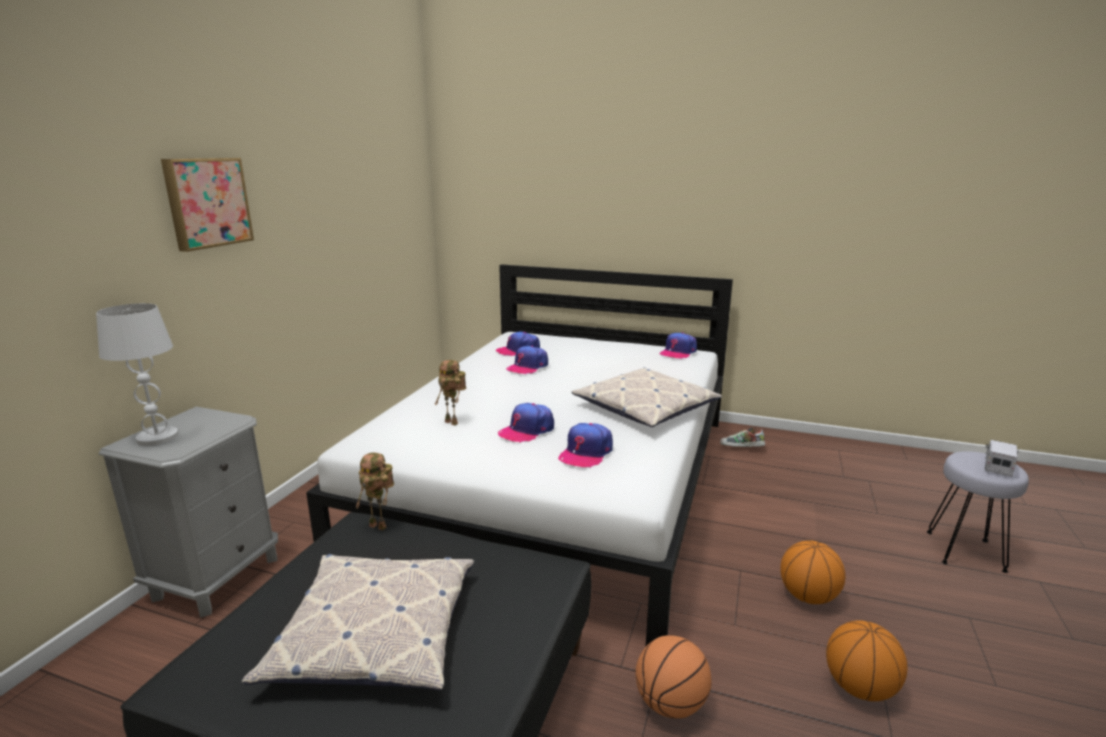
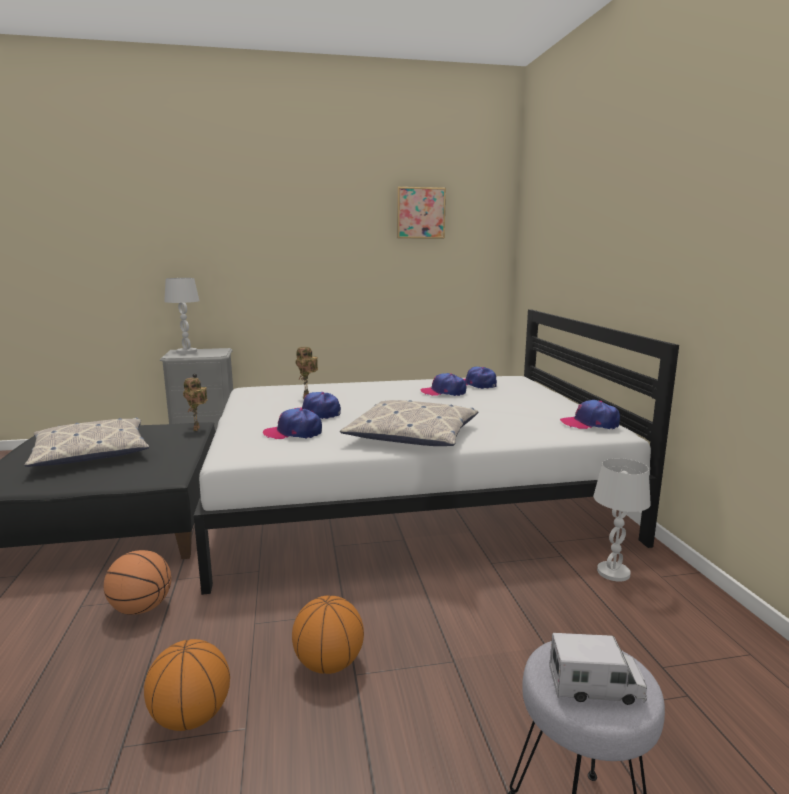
camera: 60 degrees right, 5 degrees down
(207, 202) = (260, 230): picture -> picture (420, 213)
(741, 449) = (613, 572): shoe -> white table lamp

